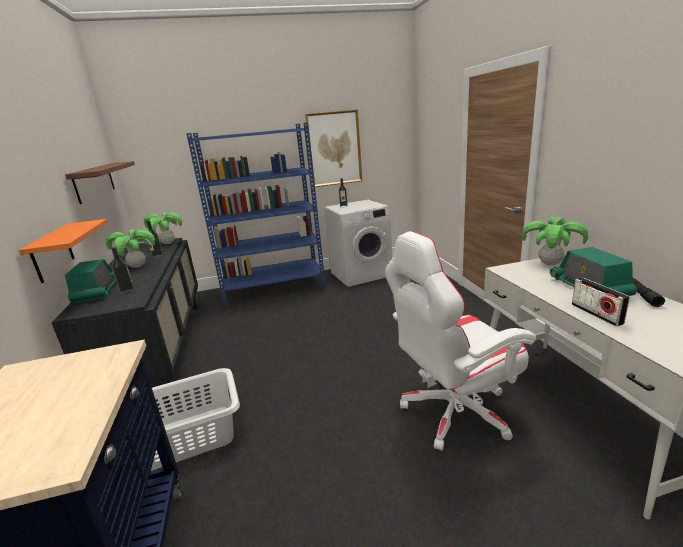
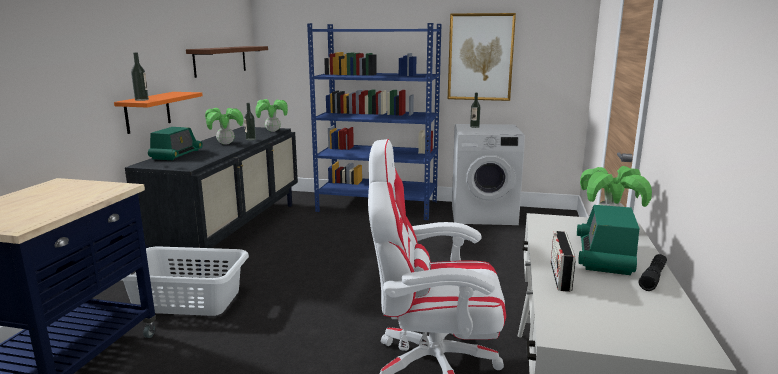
camera: 25 degrees right, 5 degrees down
(127, 292) = (194, 159): bottle -> bottle (141, 100)

